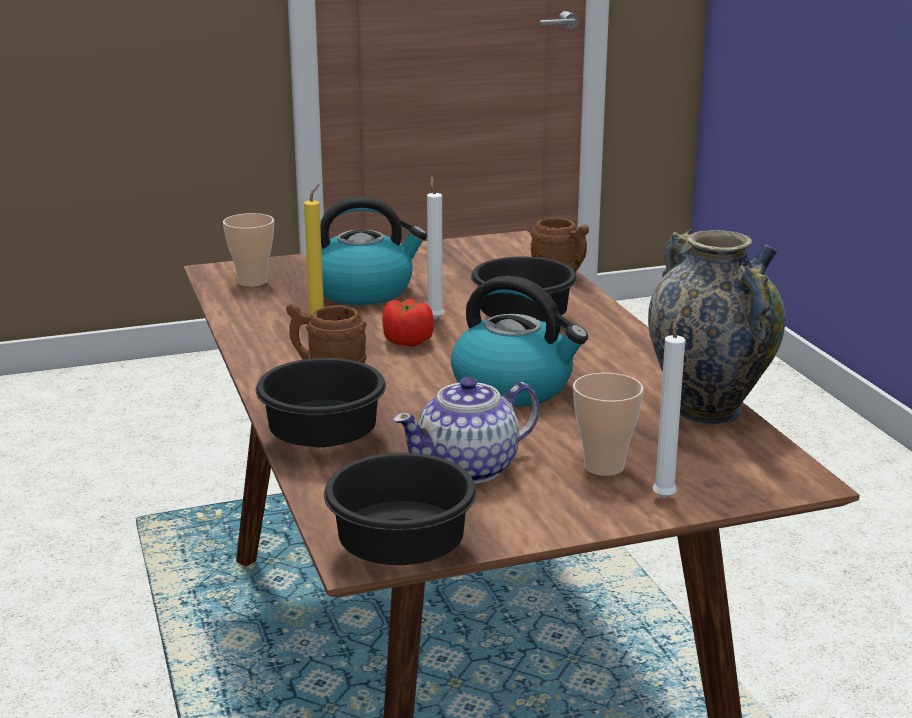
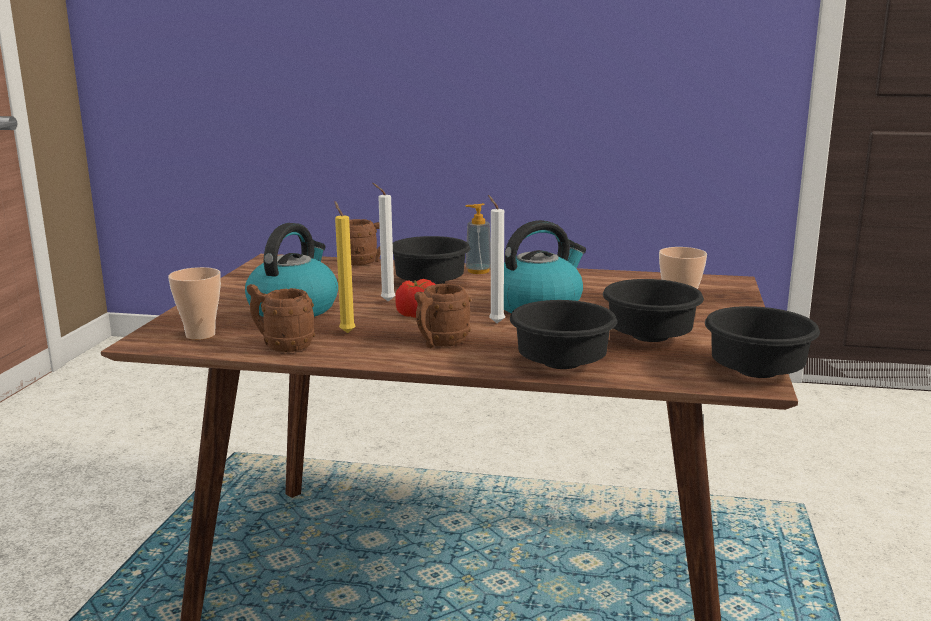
camera: 60 degrees left, 5 degrees down
(254, 316) = (282, 346): none -> brown mug
(470, 468) = (651, 337): teapot -> black bowl
(608, 330) = (478, 271): none -> soap dispenser
(665, 496) = (729, 306): white candle -> white candle (495, 322)
(708, 410) = (624, 277): vase -> none

